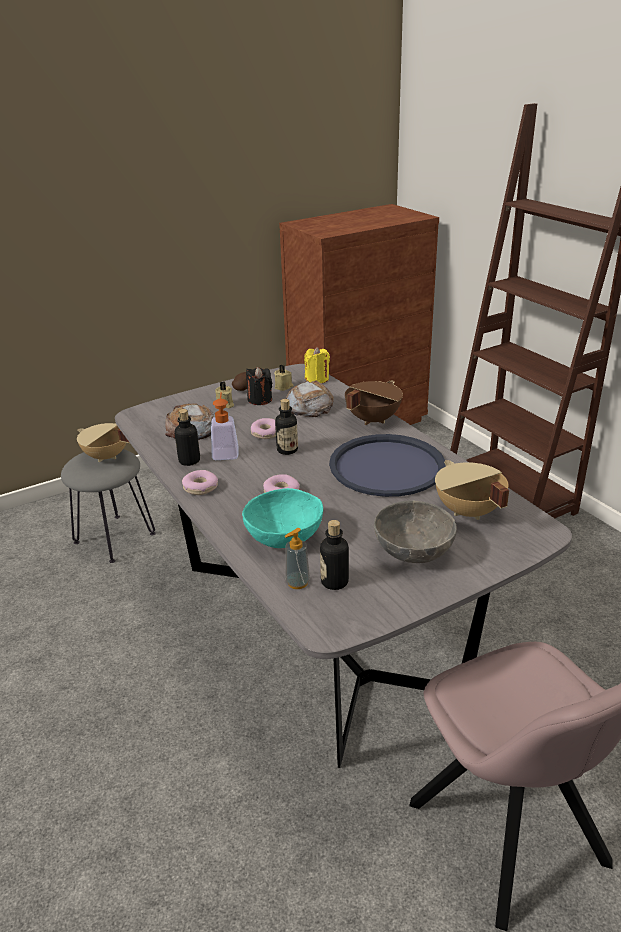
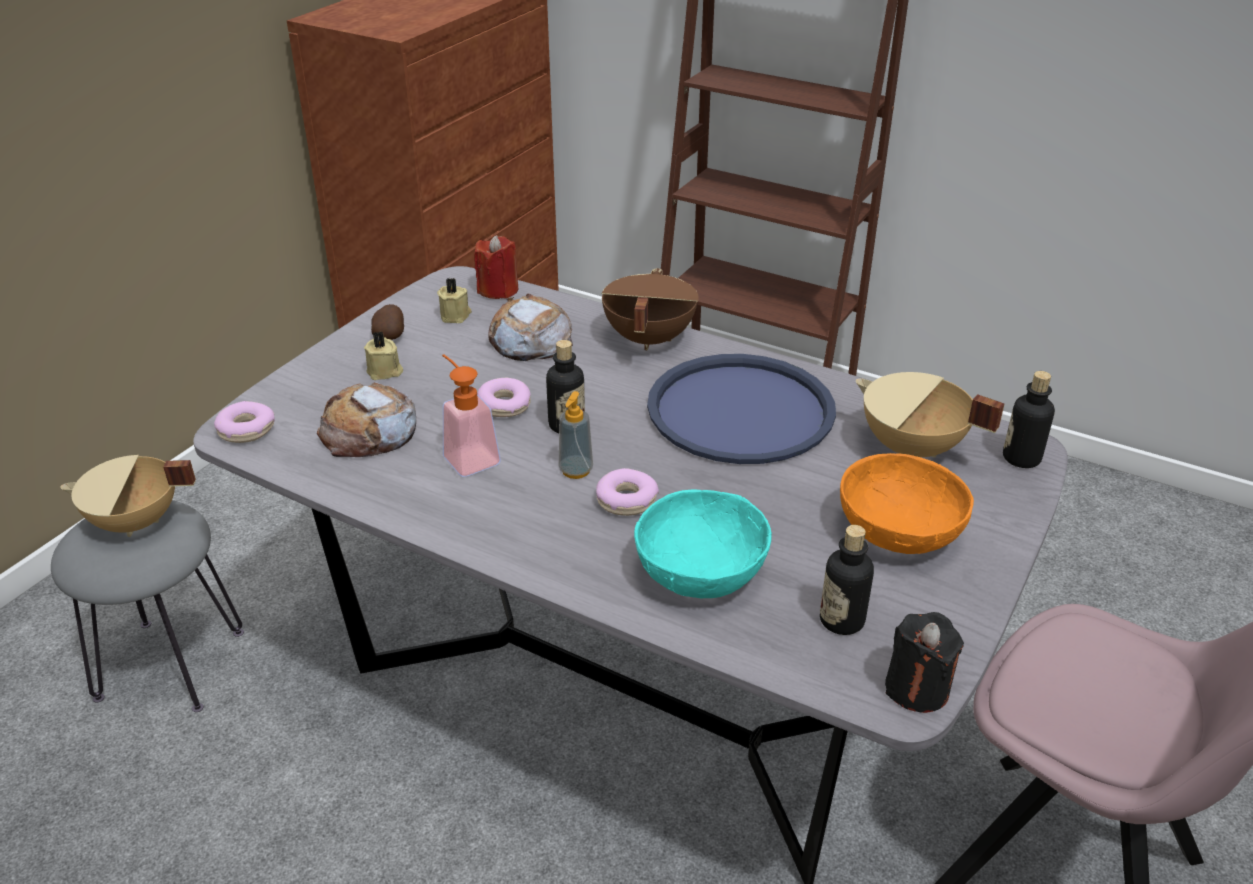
camera: 30 degrees left, 5 degrees up
(189, 461) = (420, 490): bottle -> bottle (1021, 458)
(200, 487) = (487, 533): donut -> donut (246, 430)
(259, 400) = (437, 348): black candle -> black candle (917, 688)
(297, 583) = (792, 642): soap dispenser -> soap dispenser (576, 470)
(317, 379) = (498, 290): yellow candle -> red candle
(413, 551) = (899, 533): grey bowl -> orange bowl

